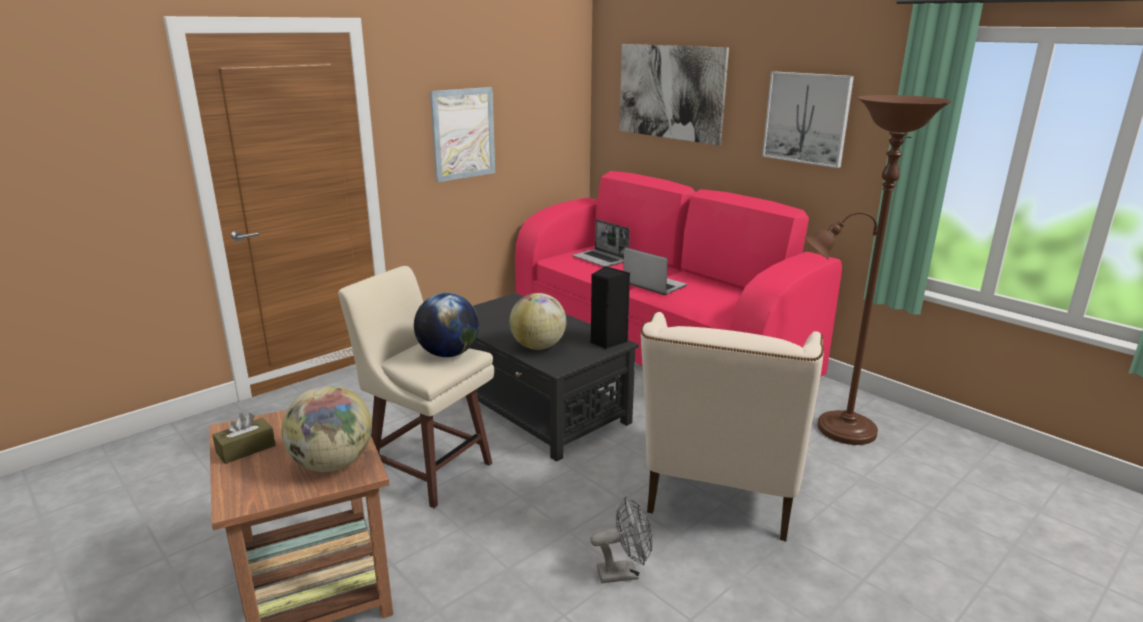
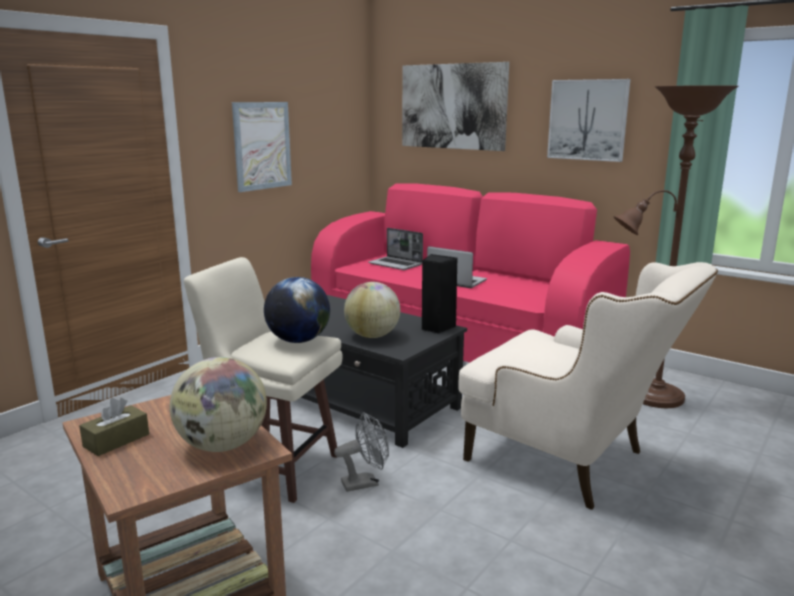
camera: 10 degrees left, 5 degrees down
(624, 573) = (510, 540): grey fan -> grey fan (365, 482)
(721, 496) = (571, 462): beige armchair -> beige armchair turned 60 degrees counterclockwise

